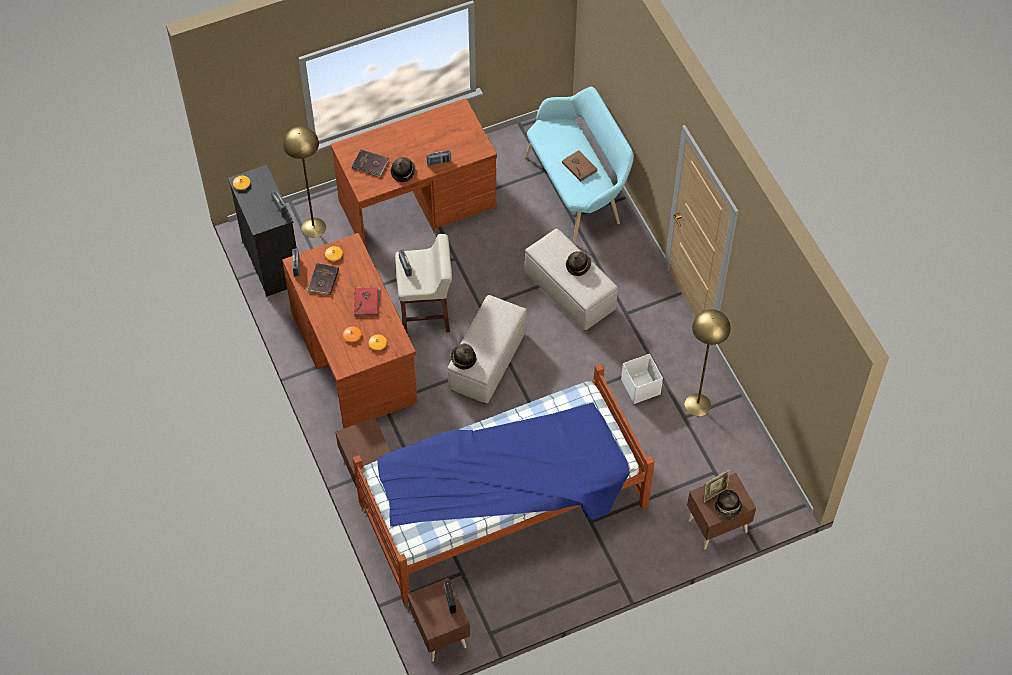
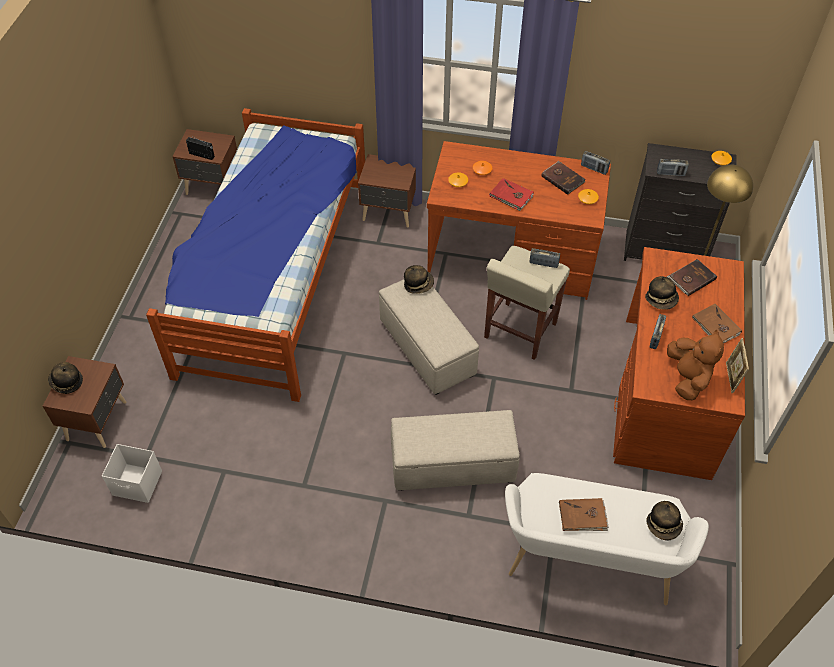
camera: 125 degrees right, 5 degrees down
(404, 136) = (715, 326): none -> brown book
(459, 134) = (687, 378): none -> brown plush toy
(577, 190) = (588, 563): turquoise bench -> white bench
(578, 266) = (450, 442): hat -> hat (664, 525)
(640, 386) = (290, 455): white storage box -> white storage box (138, 484)
(697, 405) = (225, 493): yellow floor lamp -> none
(714, 494) = (91, 381): picture frame -> picture frame (731, 378)

